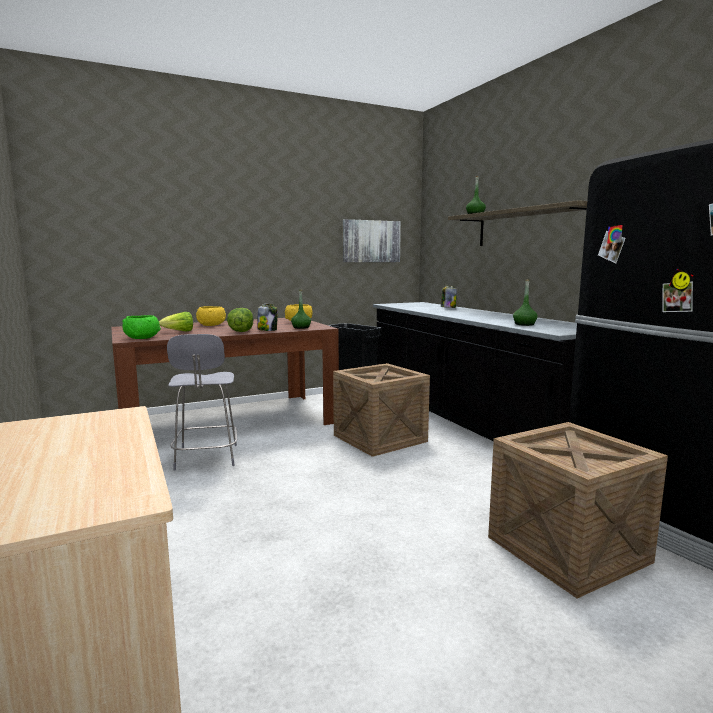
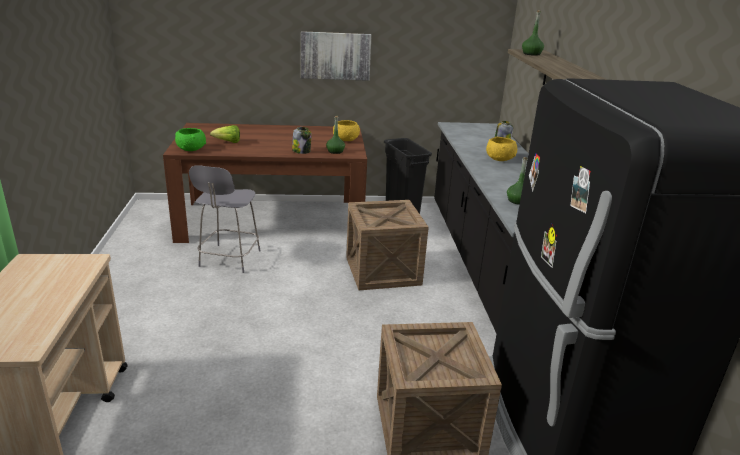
camera: 20 degrees right, 15 degrees up
(211, 325) = (265, 132): yellow bowl -> yellow bowl (500, 158)
(241, 331) = (276, 150): lettuce -> none
(371, 241) = (447, 53): picture -> picture (335, 56)

